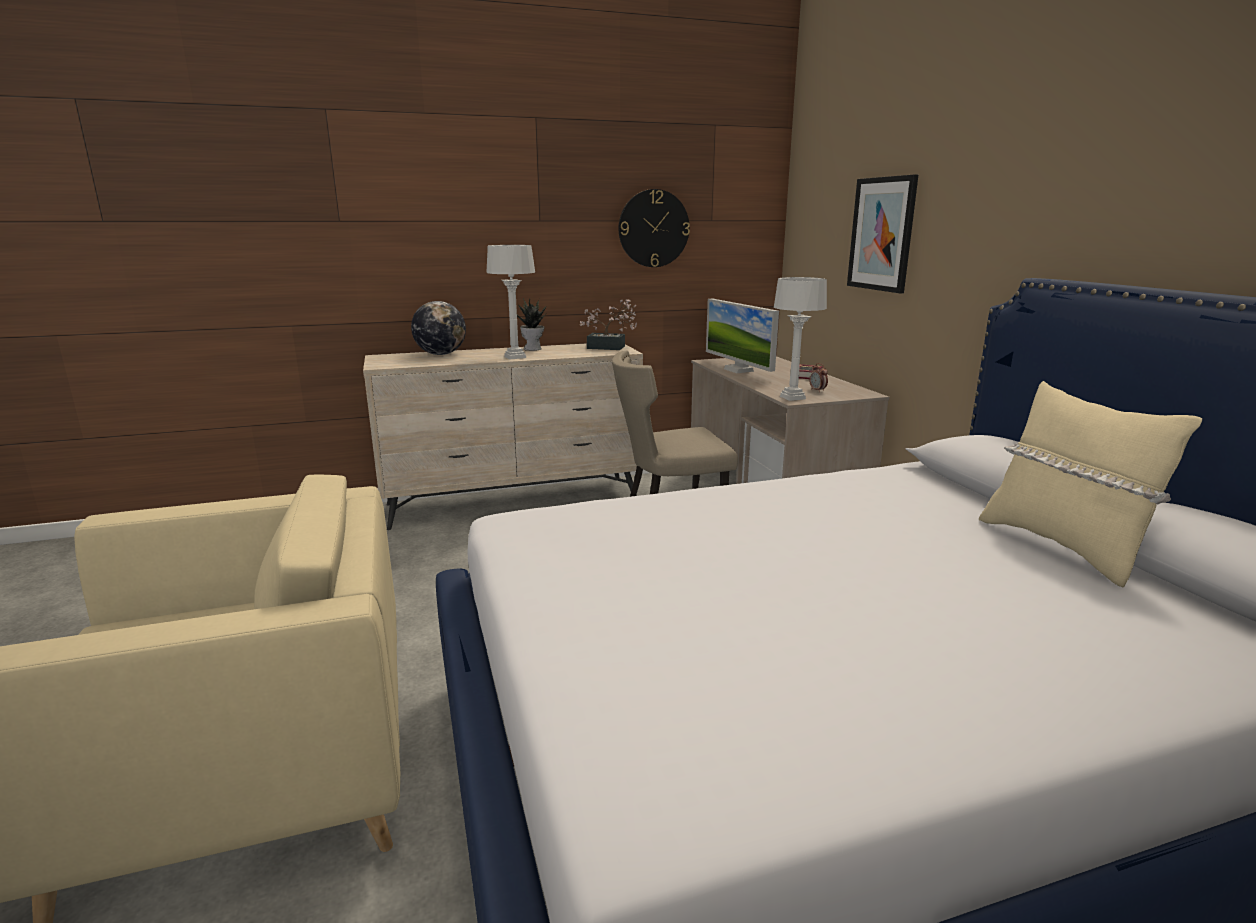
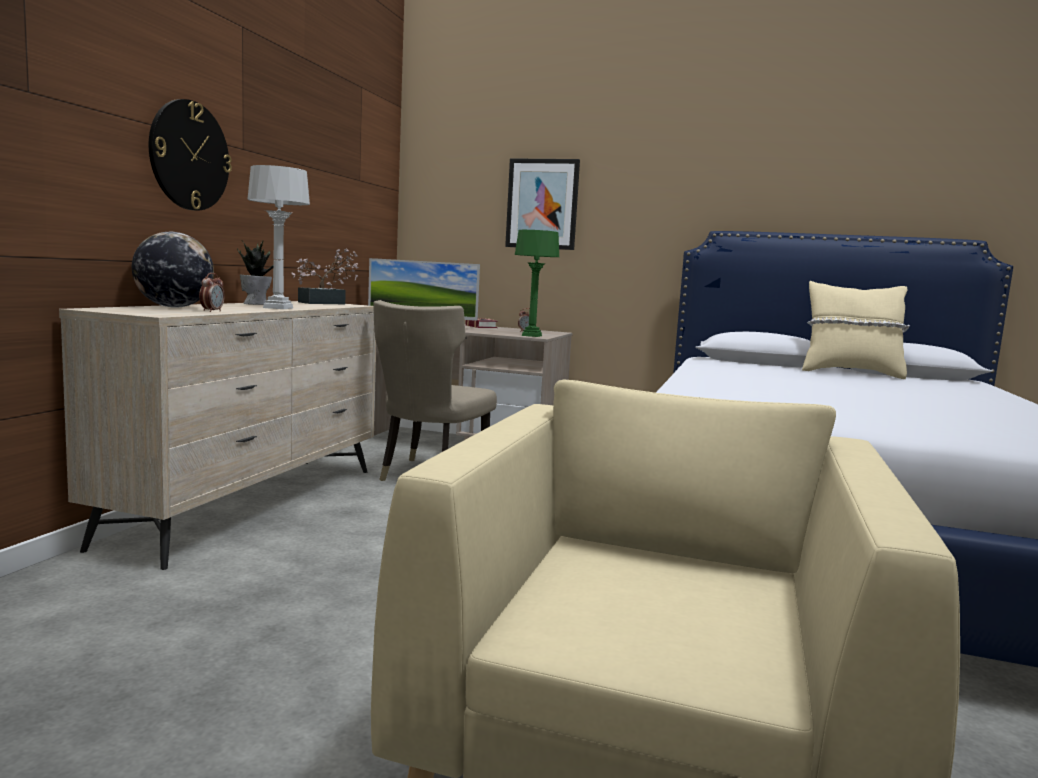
camera: 55 degrees left, 10 degrees down
(435, 362) = (212, 311): none -> alarm clock
(653, 228) = (327, 179): wall clock -> wall clock (189, 155)
(792, 398) = (532, 335): grey table lamp -> green table lamp

